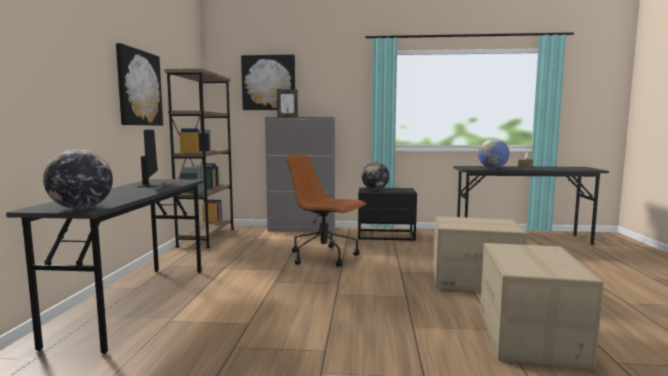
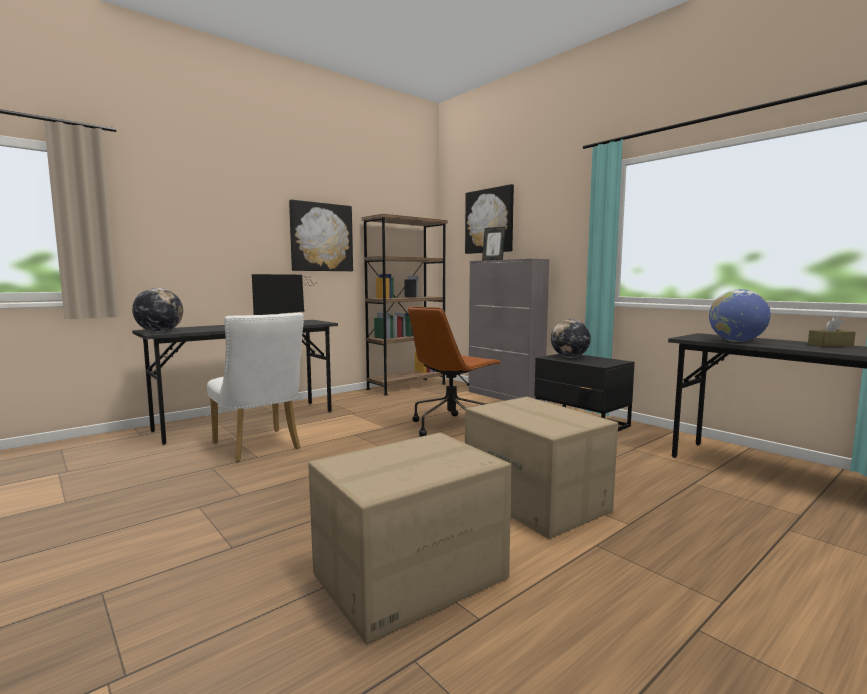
camera: 45 degrees right, 0 degrees up
(226, 317) = (259, 447): none -> white chair
(325, 256) = (451, 426): brown office chair -> brown office chair turned 120 degrees counterclockwise

